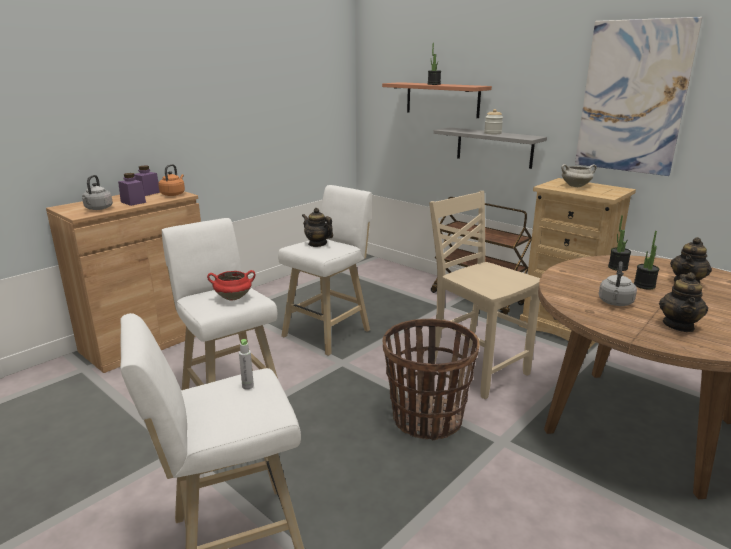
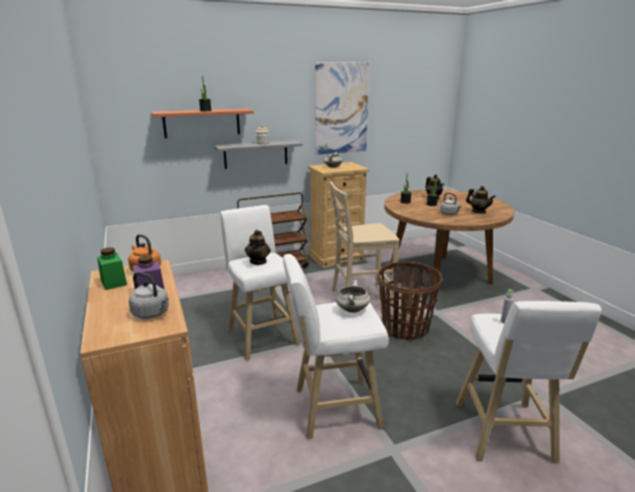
camera: 65 degrees left, 0 degrees up
(147, 193) = (113, 282): purple jar -> green jar
(234, 297) = (352, 309): red cooking pot -> white cooking pot
(317, 244) = (258, 261): teapot -> teapot turned 60 degrees counterclockwise

